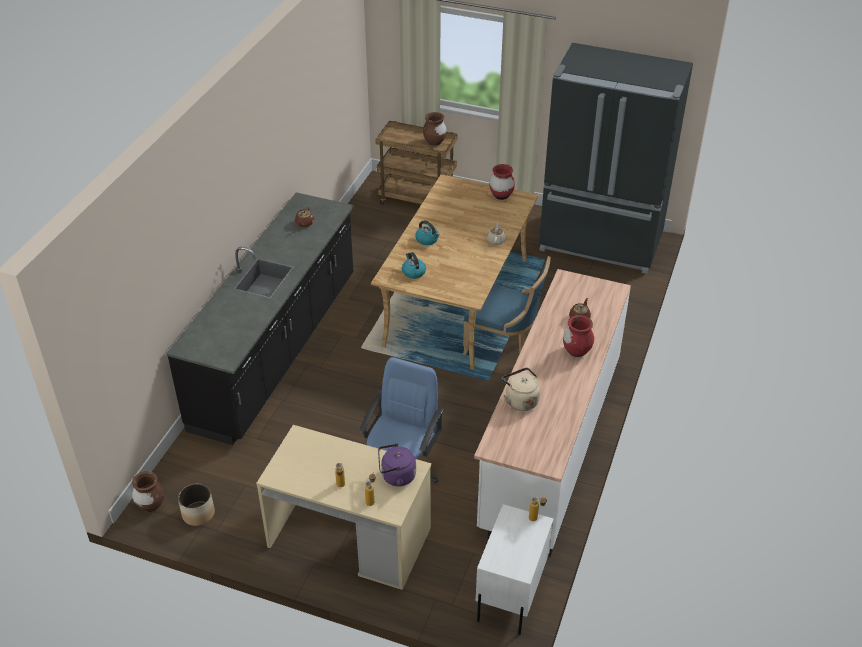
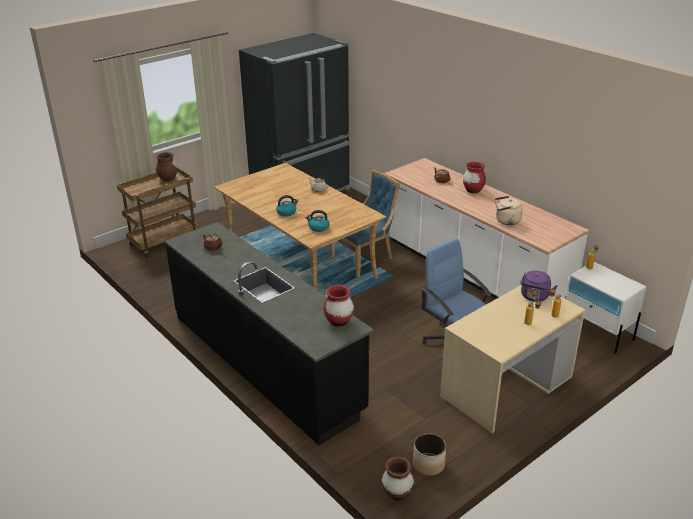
camera: 60 degrees left, 10 degrees down
(501, 196) = (270, 174): red vase -> red vase (338, 322)

